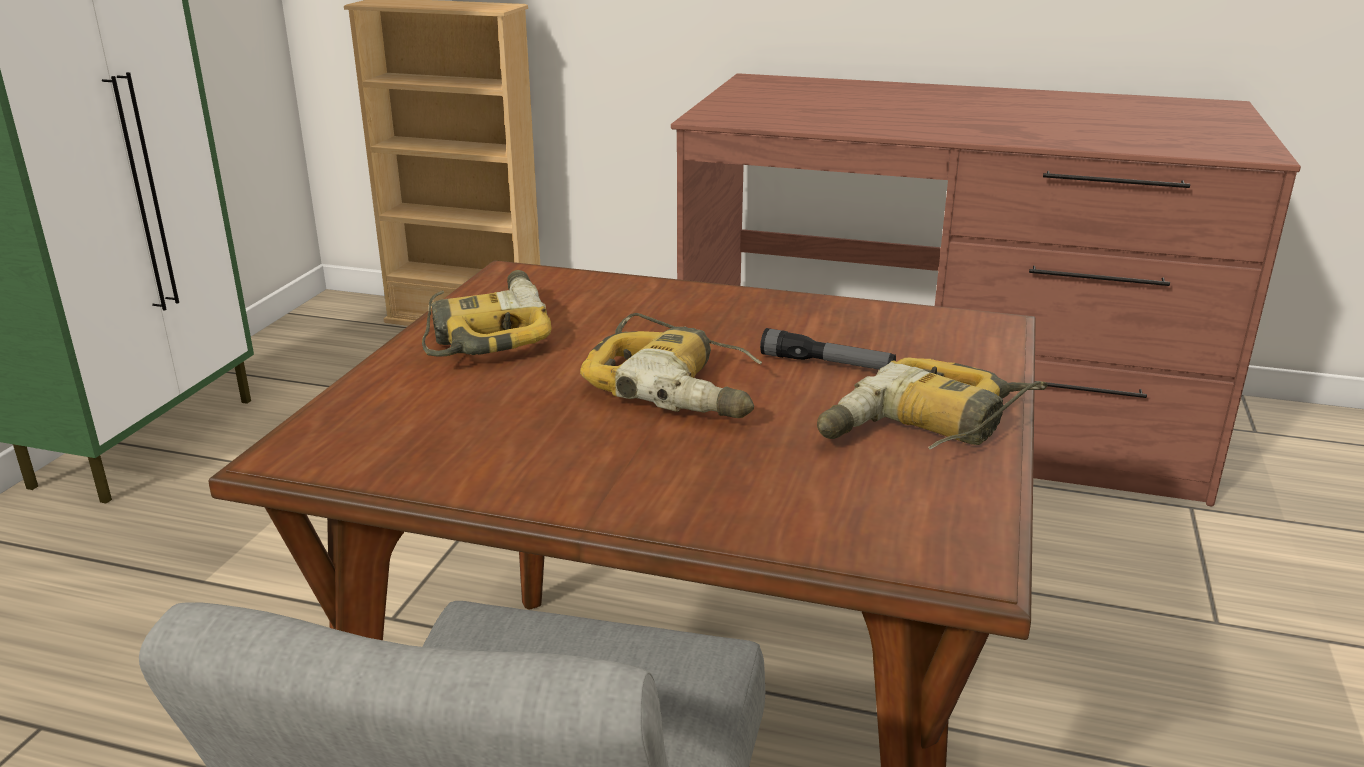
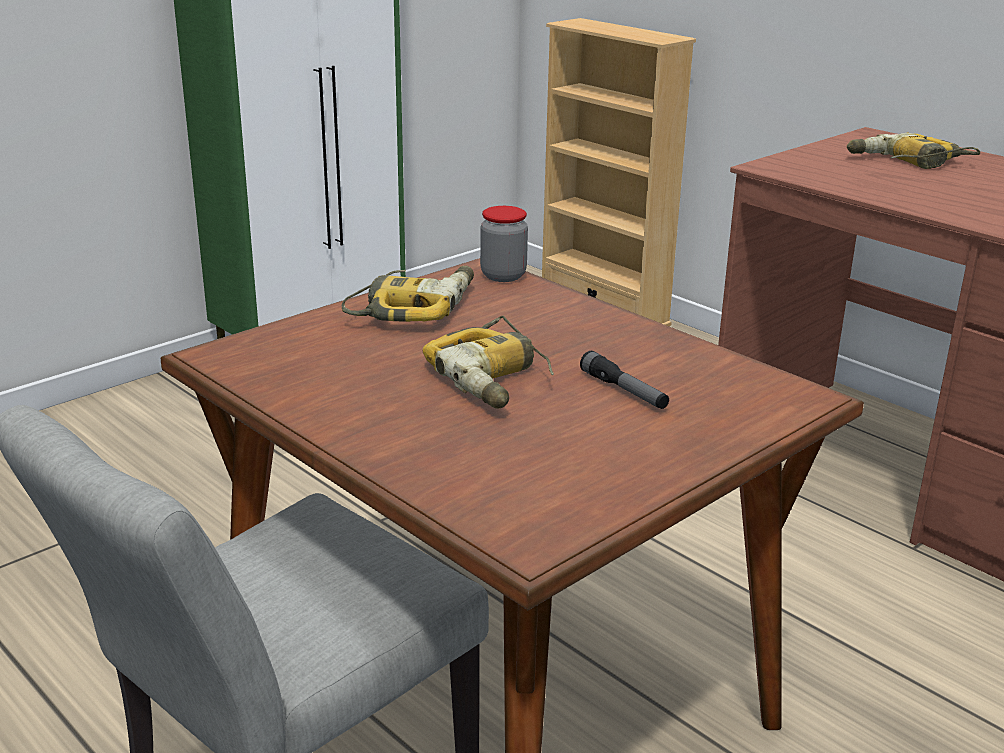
camera: 30 degrees right, 0 degrees up
(543, 276) = (503, 276): none -> jar
(927, 429) = (631, 456): power drill -> power drill (908, 162)

